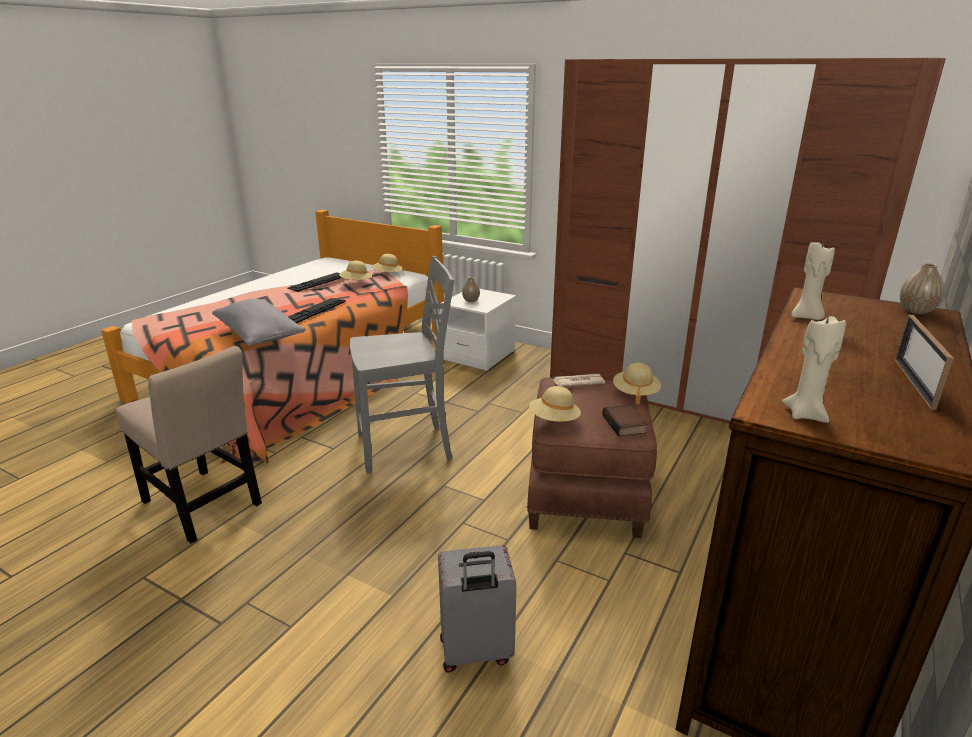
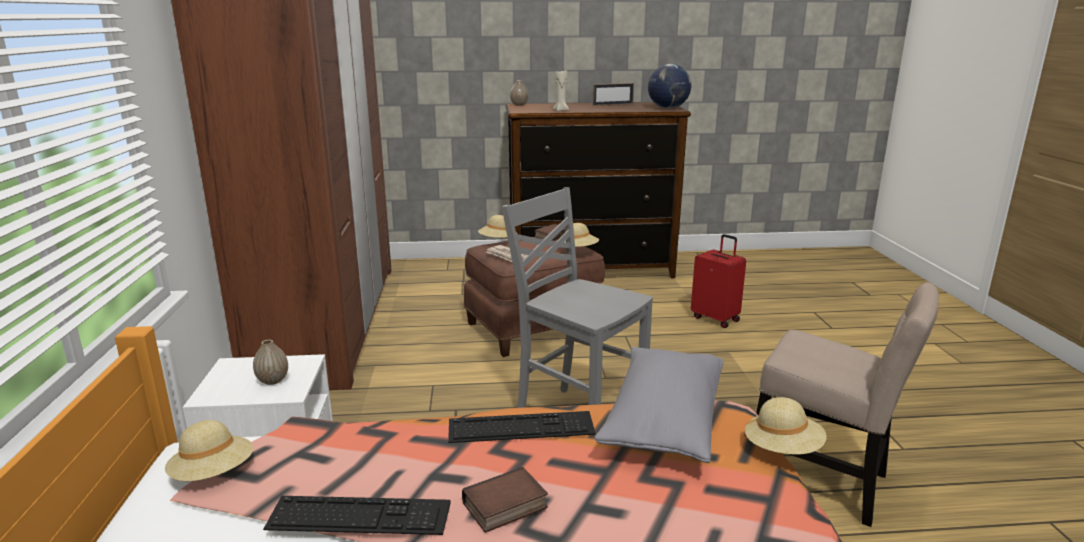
camera: 125 degrees left, 5 degrees down
(204, 506) = (823, 481): beige chair -> beige chair turned 120 degrees clockwise
(279, 296) = (505, 507): none -> book
(356, 283) = (320, 471): beige hat -> beige hat (782, 449)
(475, 652) = (716, 319): grey suitcase -> red suitcase
(805, 414) = (668, 108): beige candle -> globe

